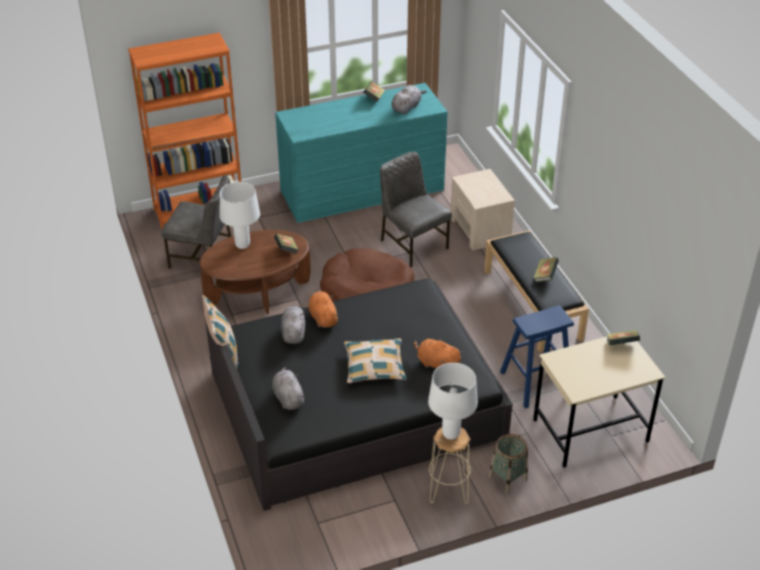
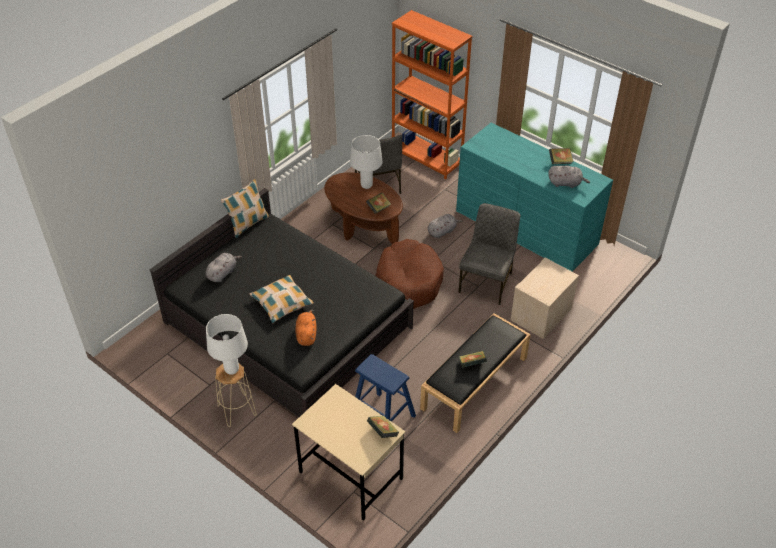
camera: 60 degrees right, 5 degrees up
(293, 333) = (288, 248): grey plush toy -> grey plush toy (442, 231)
(323, 318) = (314, 255): orange plush toy -> none
(507, 478) = (268, 441): basket -> none

